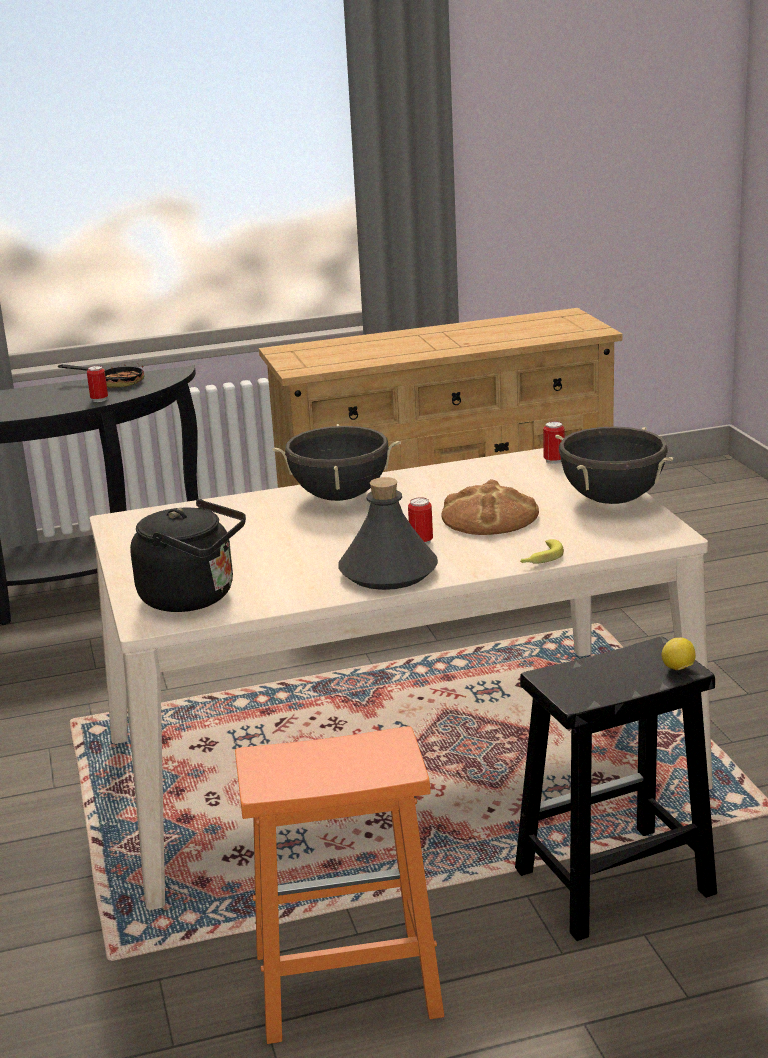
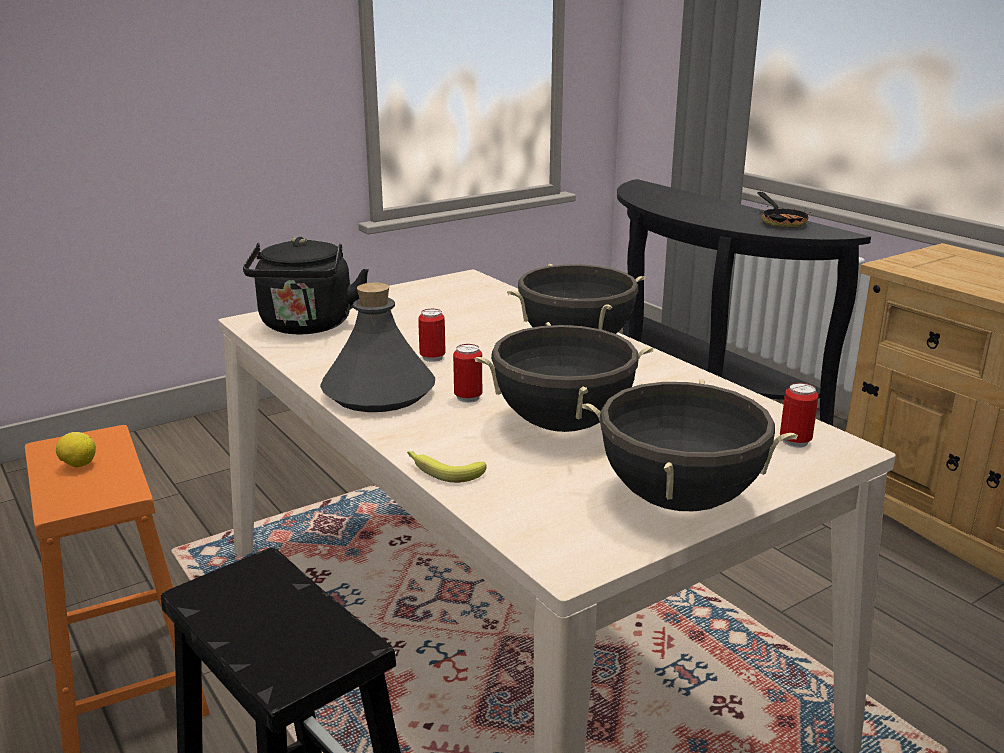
camera: 70 degrees right, 0 degrees up
(99, 400) = (731, 225): can -> can (432, 358)
(489, 517) = (562, 424): bread -> black cooking pot
(678, 669) = (285, 673): lemon -> lemon (78, 465)

